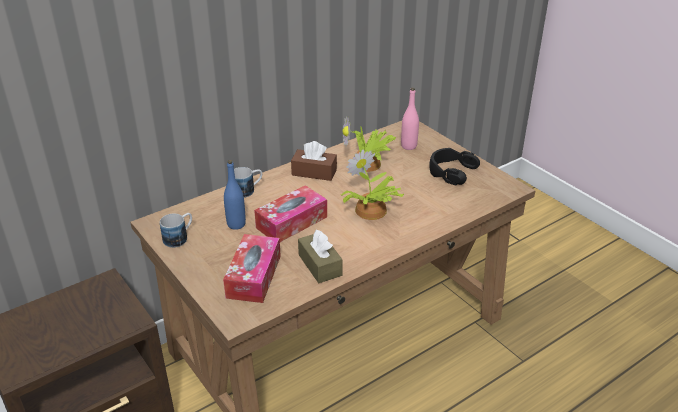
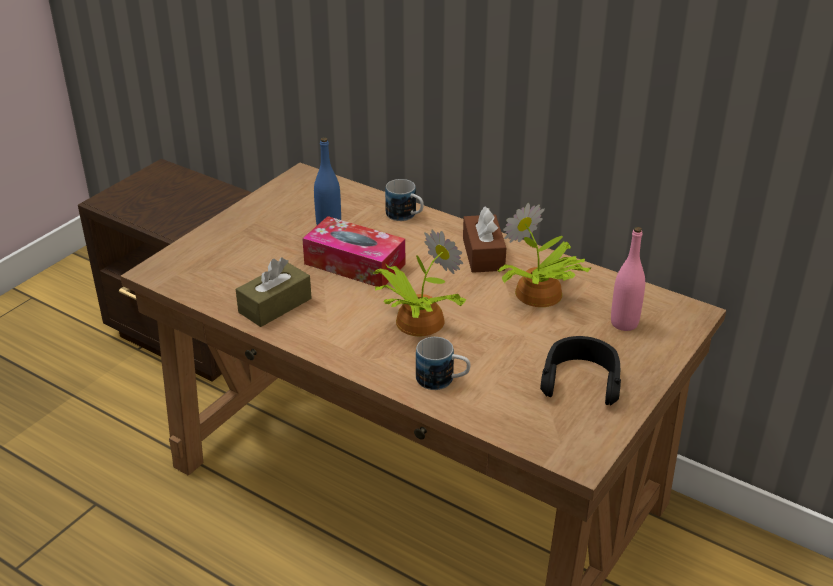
camera: 70 degrees right, 0 degrees up
(179, 237) = (284, 198): mug -> mug (443, 380)
(254, 276) = (233, 264): tissue box -> none

